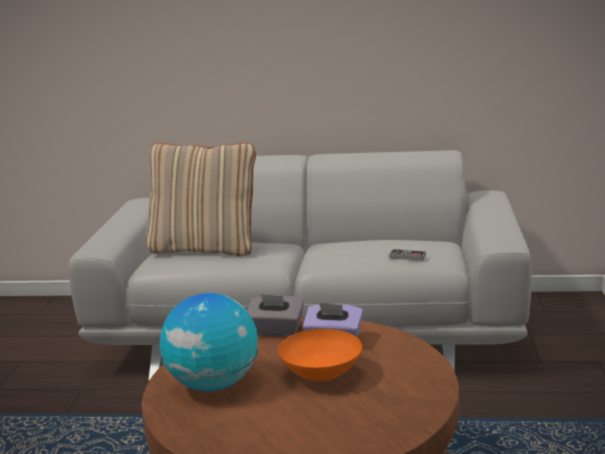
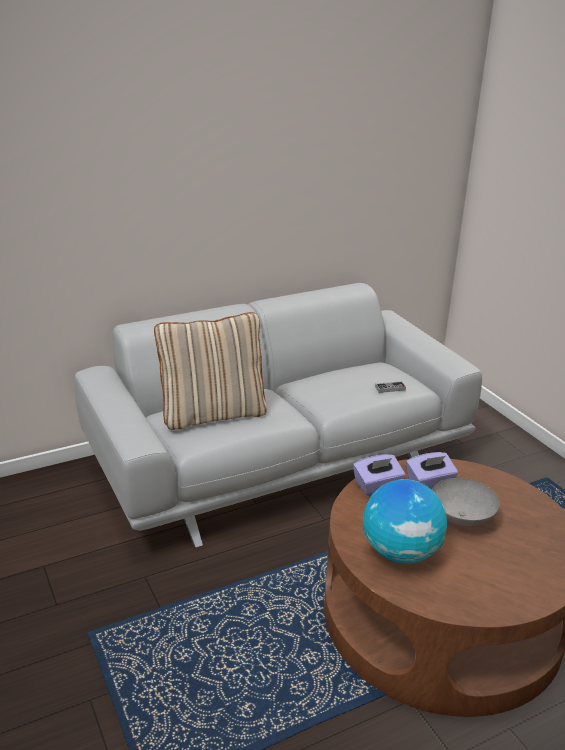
camera: 35 degrees left, 10 degrees up
(276, 331) = (377, 486): grey tissue box -> purple tissue box
(320, 376) = (461, 519): orange bowl -> grey bowl

